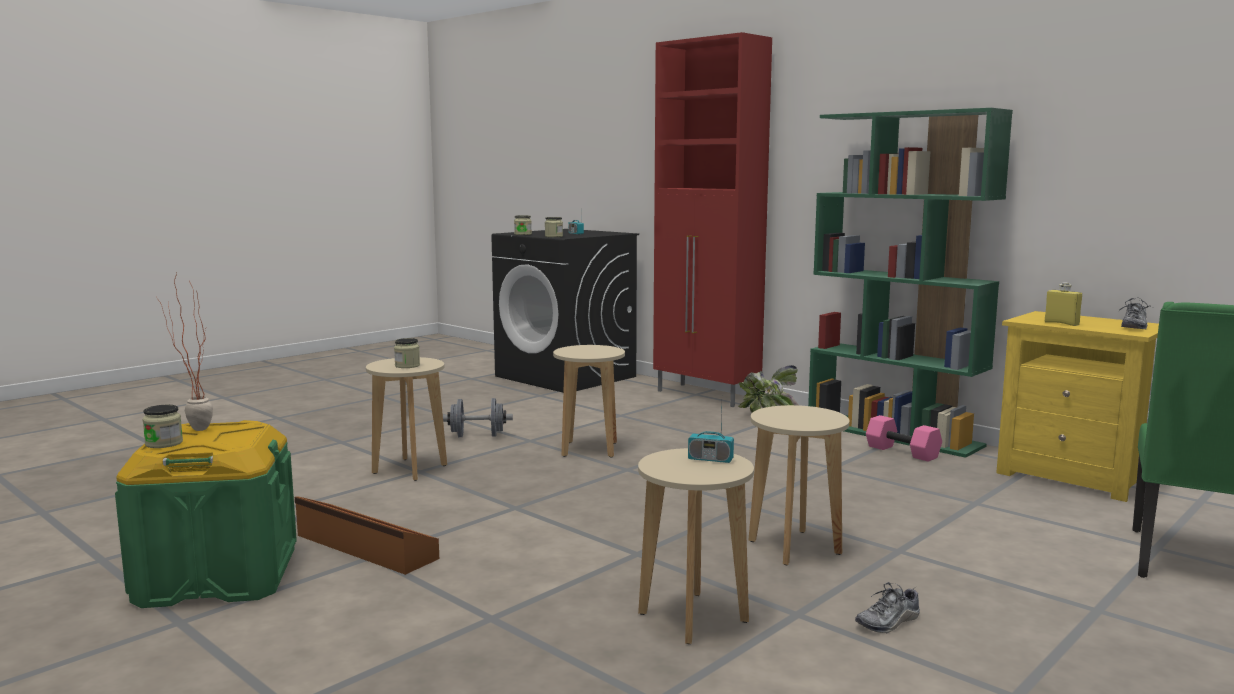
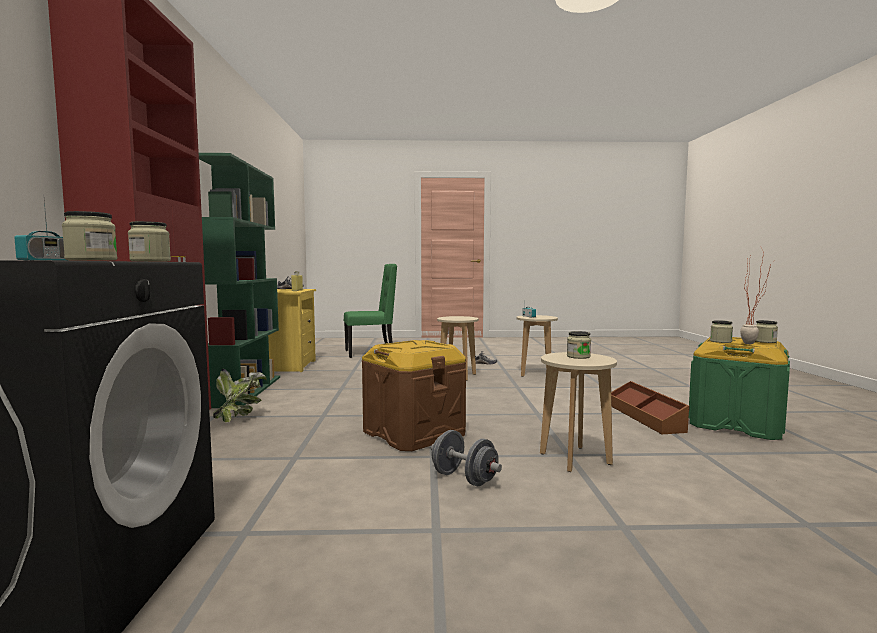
camera: 135 degrees left, 5 degrees down
(242, 428) = (720, 341): none -> jar
(590, 449) = (414, 433): beige stool -> brown storage box
(903, 452) = (286, 384): pink dumbbell -> none

